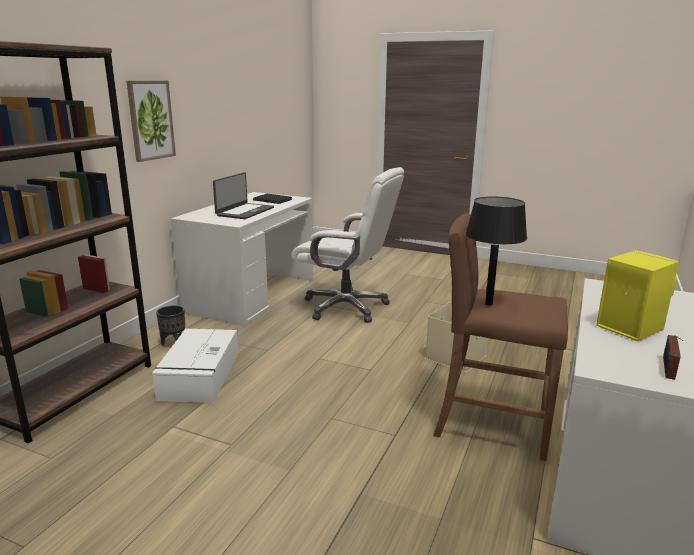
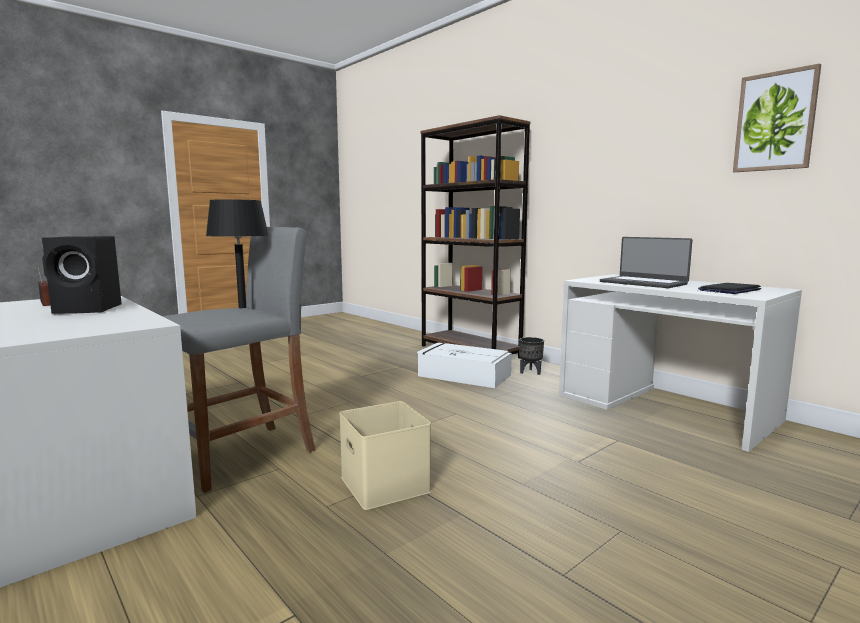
camera: 115 degrees right, 10 degrees down
(150, 120) = (611, 172): picture -> picture (775, 121)
(346, 307) = (605, 452): white office chair -> none
(491, 424) = (243, 455): brown stool -> grey stool
(628, 327) = (90, 309): yellow speaker -> black speaker

